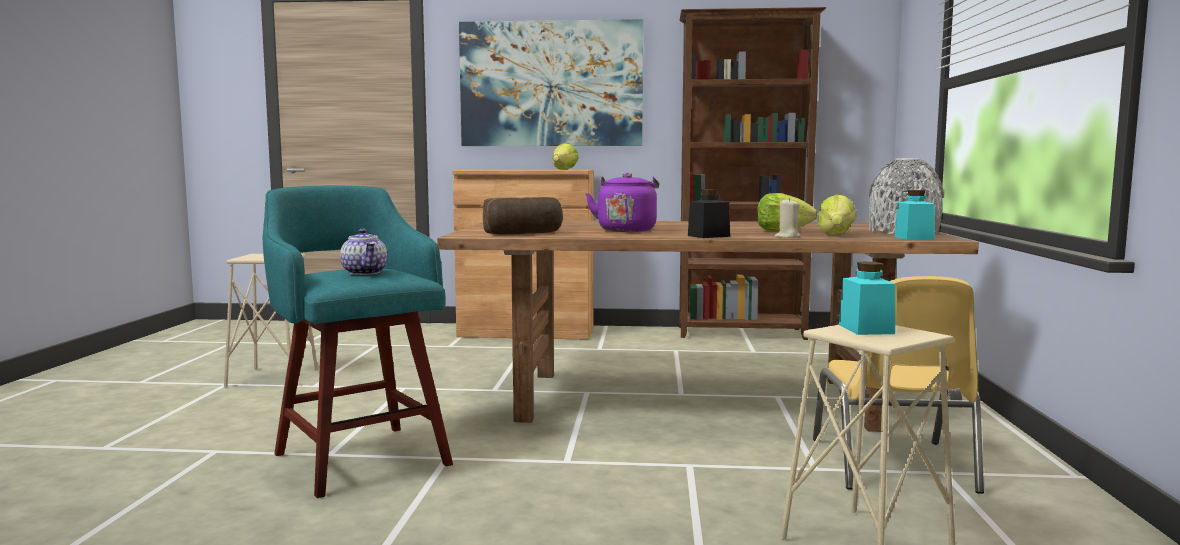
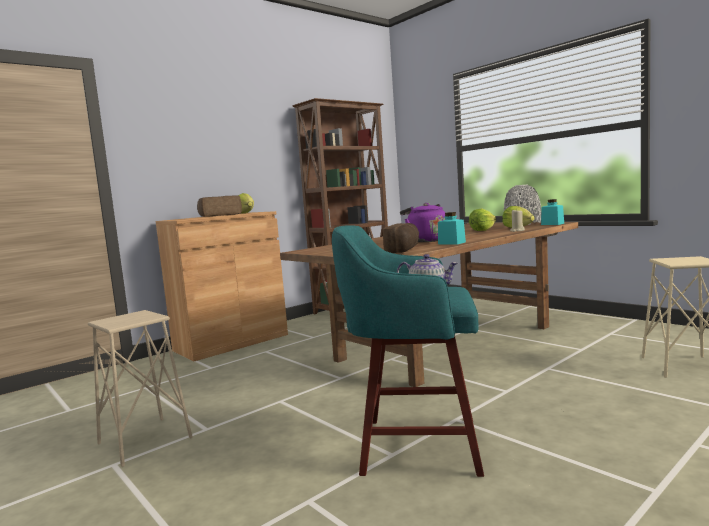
camera: 45 degrees left, 0 degrees up
(521, 169) = (220, 215): none -> bread
(551, 84) = (213, 148): picture -> none
(708, 236) = (489, 235): black jar -> none
(866, 329) = (677, 260): turquoise jar -> turquoise jar (451, 243)
(893, 466) = (594, 338): yellow chair -> none

